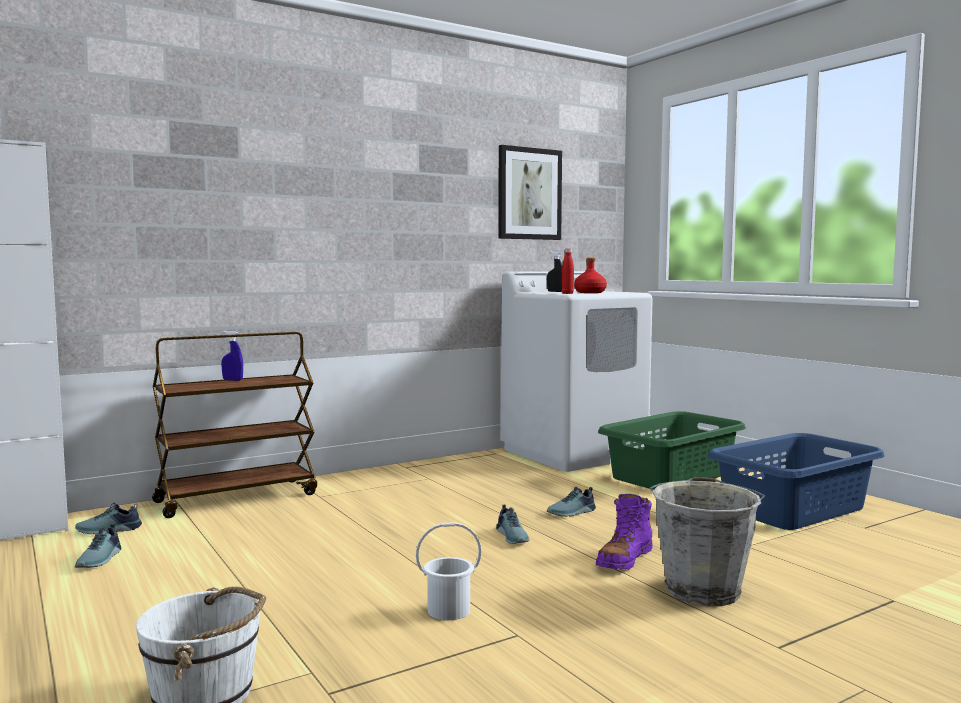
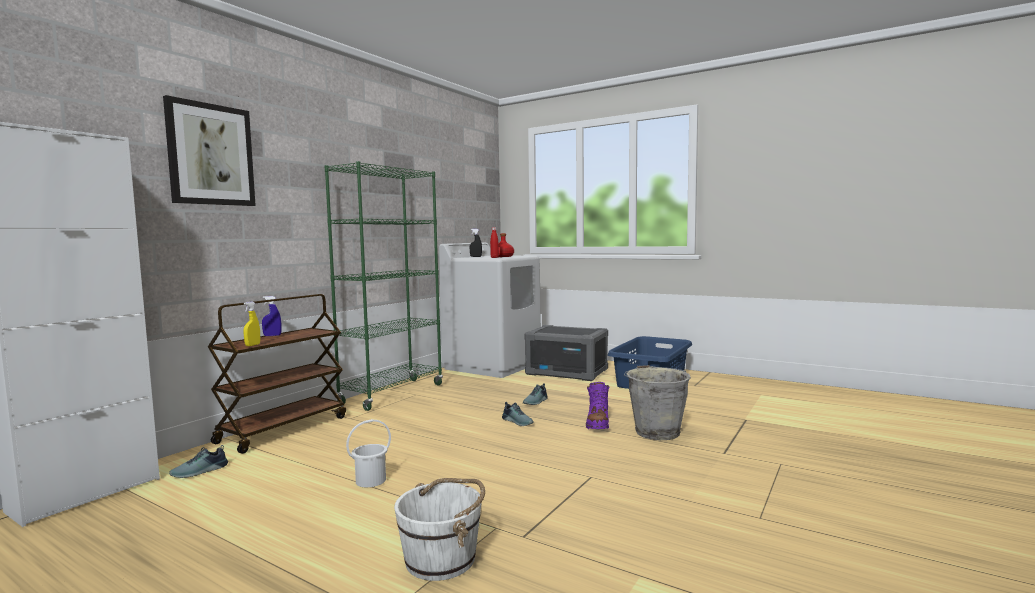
camera: 25 degrees left, 0 degrees up
(101, 559) = (225, 493): shoe -> none
(190, 389) = (252, 345): none -> yellow spray bottle
(401, 474) = (392, 394): none -> green bookcase
(448, 610) = (534, 472): white bucket -> white bucket (370, 480)
(529, 194) = (450, 189): picture -> picture (210, 155)
(672, 476) = (567, 372): green laundry basket -> grey storage box

